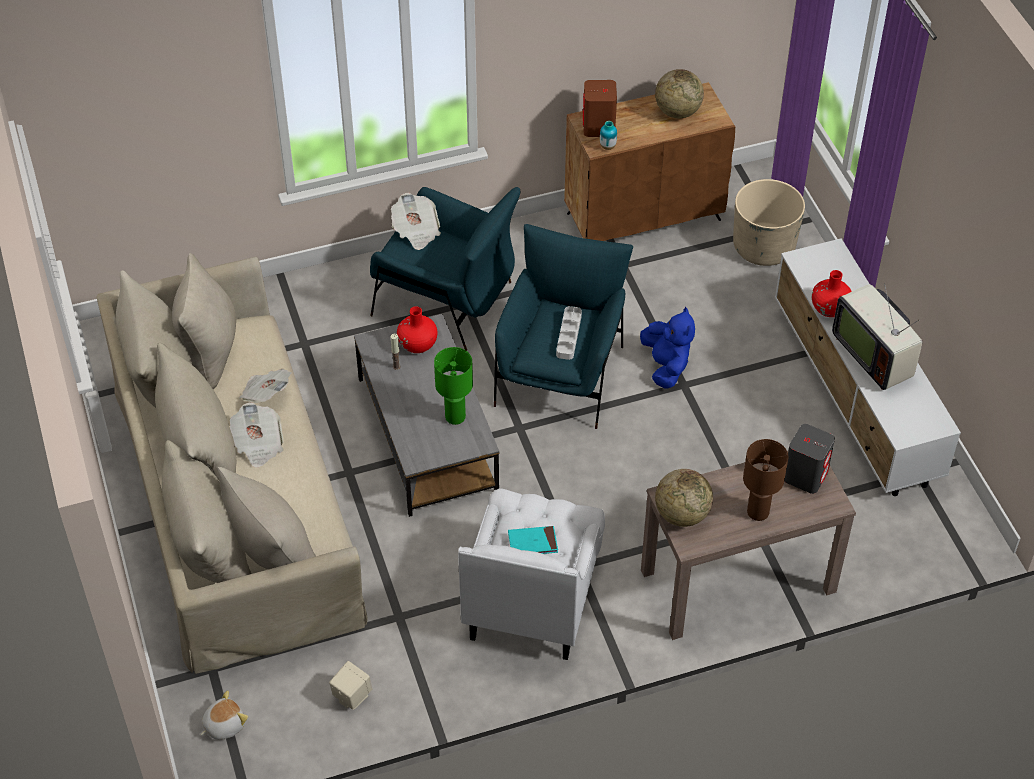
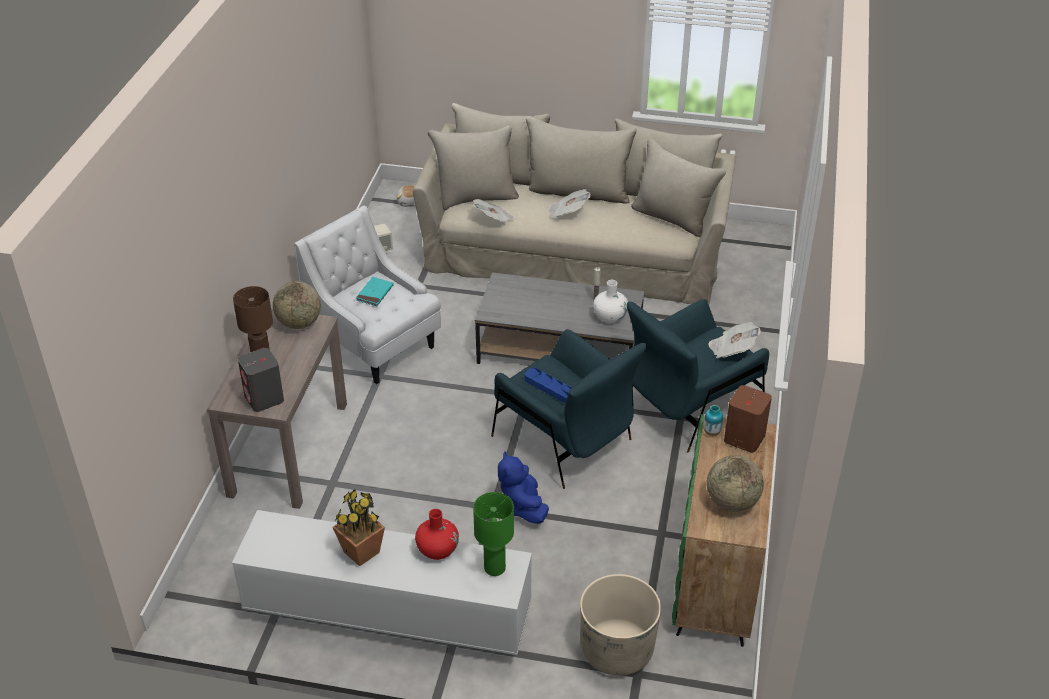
camera: 120 degrees right, 10 degrees down
(266, 394) = (610, 228): newspaper -> newspaper (494, 220)
(417, 344) = (610, 317): red vase -> white vase
(455, 417) = (523, 310): green table lamp -> green table lamp (494, 568)
(569, 335) = (550, 388): grey tray -> blue tray
(644, 216) = (717, 578): brown cabinet -> green cabinet
(666, 366) = (522, 506): blue plush toy -> blue plush toy turned 60 degrees clockwise
(874, 354) = (361, 552): television -> potted plant

